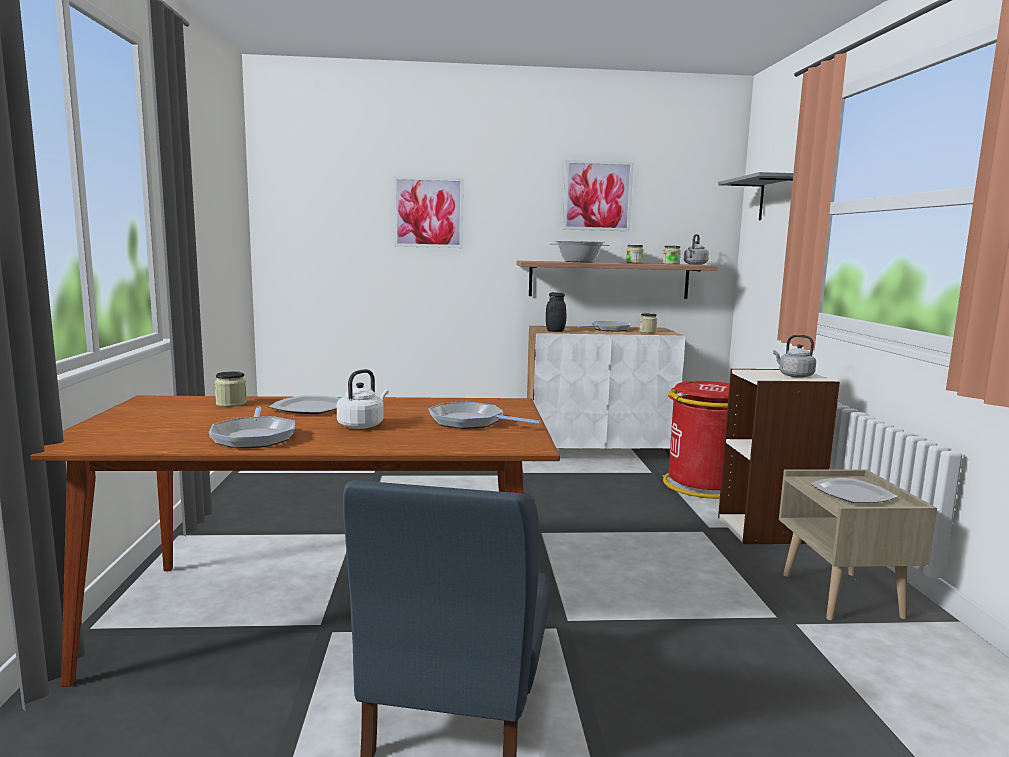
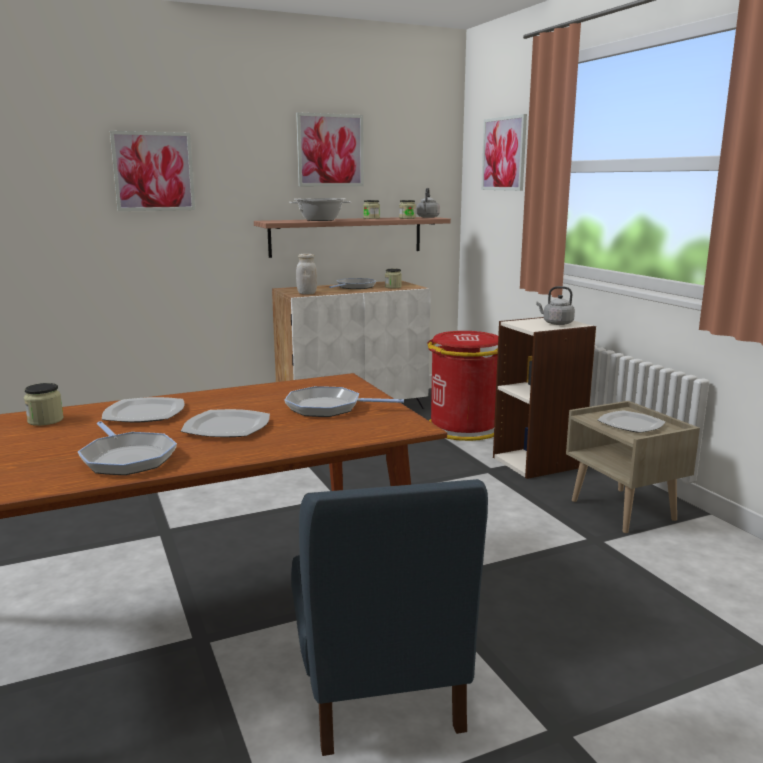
camera: 20 degrees left, 5 degrees up
(362, 425) = (226, 427): white kettle -> plate
(555, 331) = (307, 293): black jar -> white jar
(777, 198) = (504, 154): grey shelf -> picture

